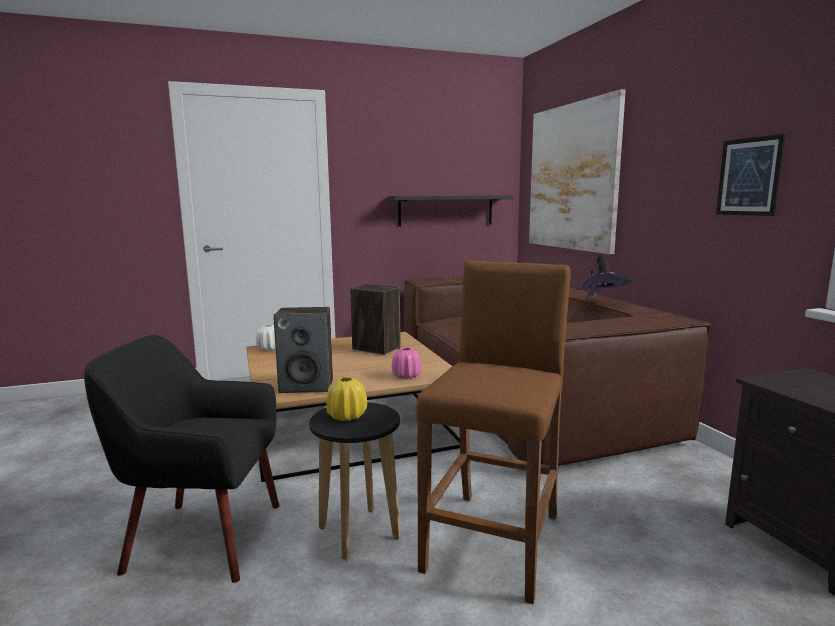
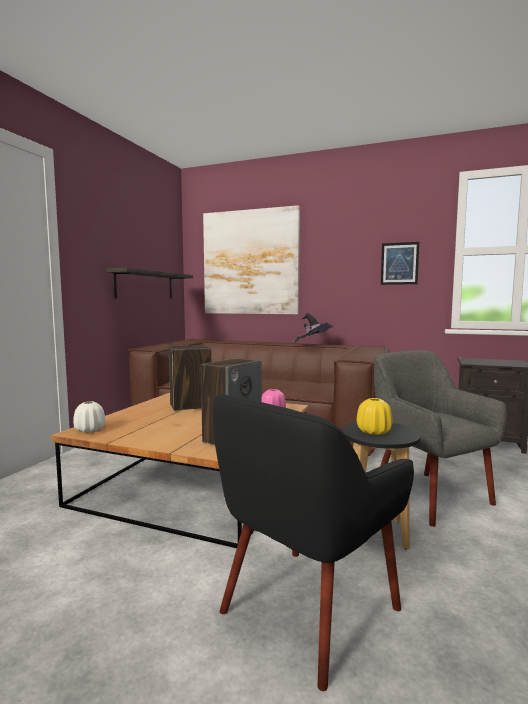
camera: 50 degrees left, 5 degrees down
(494, 541) = (429, 496): brown stool -> grey armchair

